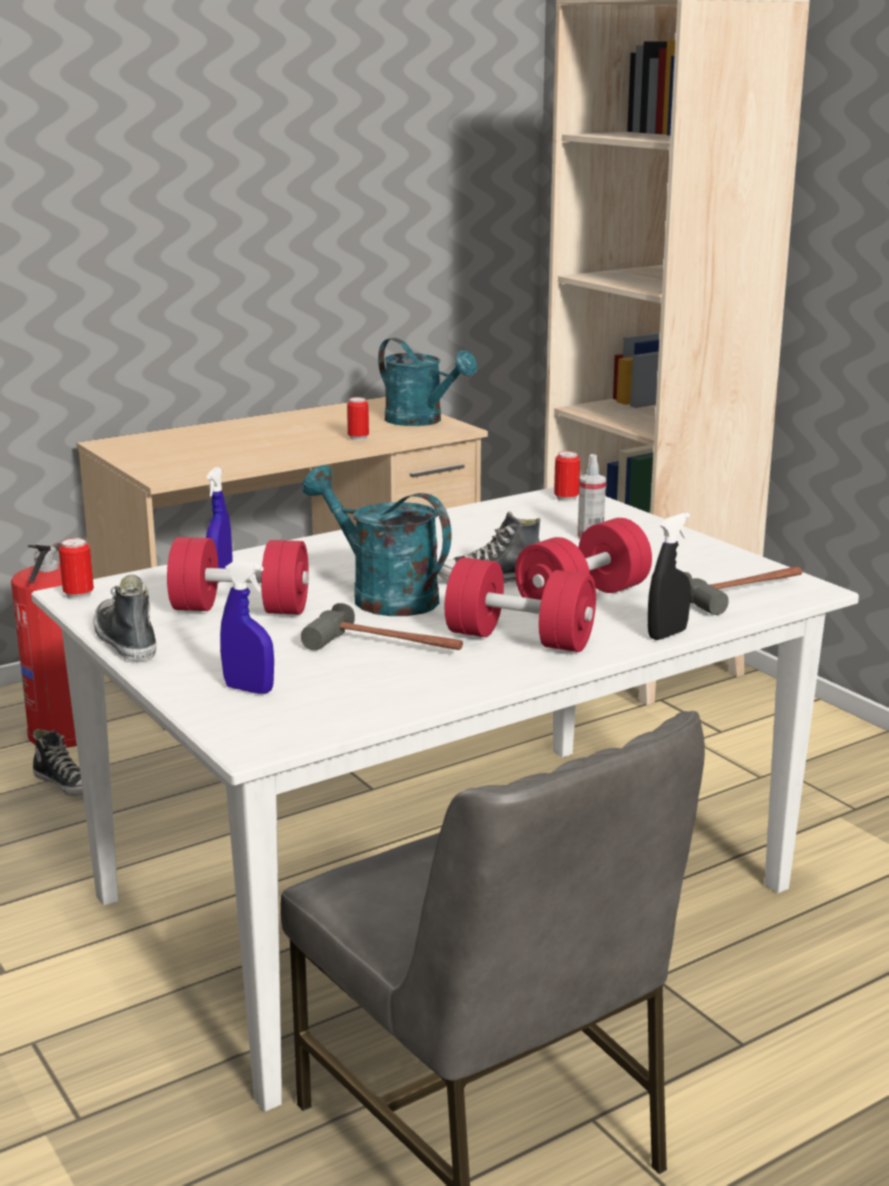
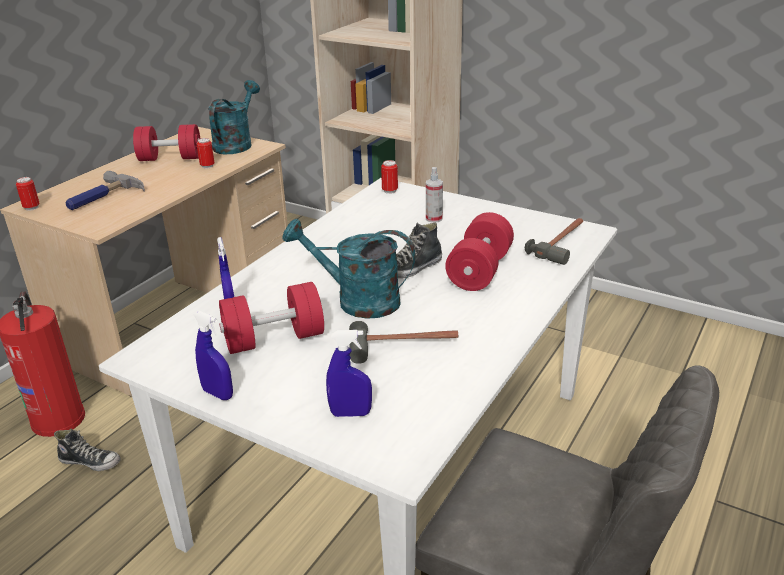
camera: 25 degrees left, 10 degrees up
(78, 595) = (140, 358): can -> can (31, 207)
(125, 641) = (218, 394): shoe -> blue spray bottle
(199, 450) = (103, 198): none -> hammer
(422, 421) = (236, 144): turquoise watering can -> turquoise watering can turned 90 degrees counterclockwise
(520, 639) = (477, 315): red dumbbell -> red dumbbell (170, 158)
(667, 634) = (554, 287): black spray bottle -> none

